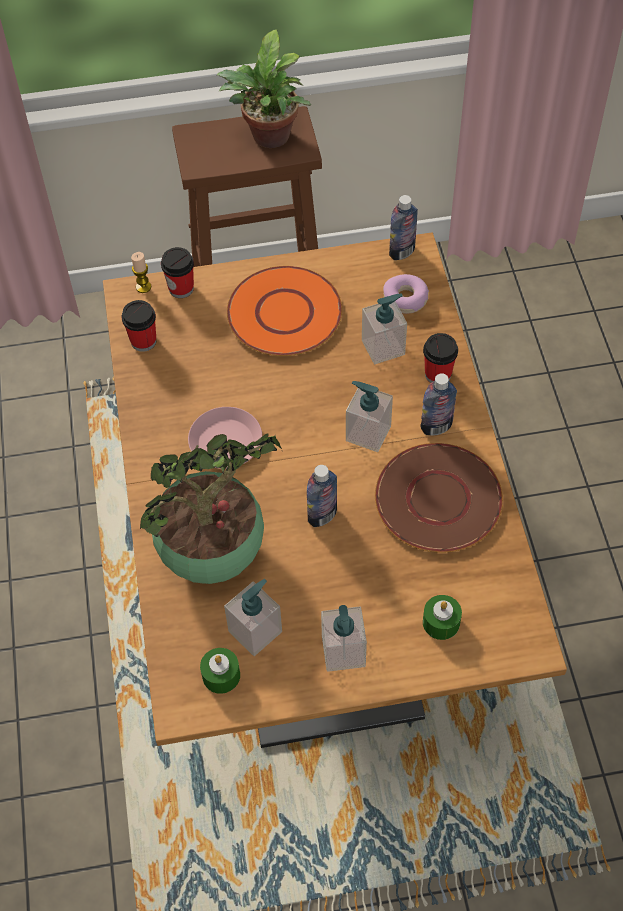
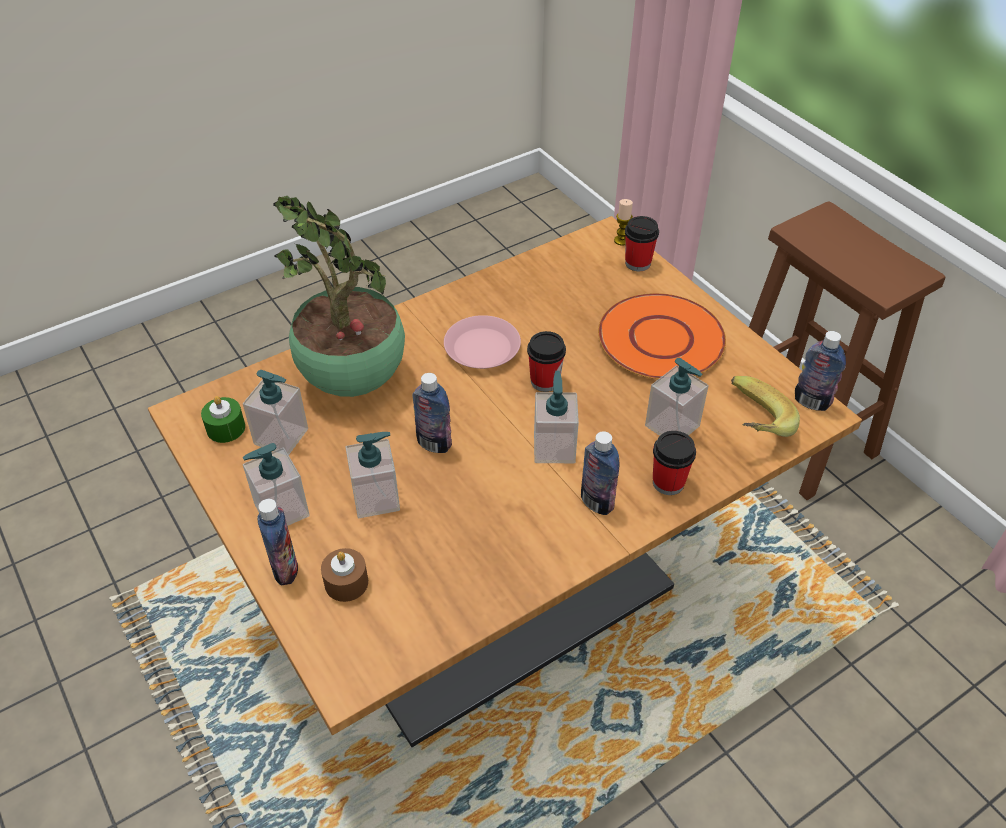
camera: 65 degrees right, 10 degrees down
(143, 341) = (561, 260): cup -> cup (545, 381)
(269, 139) = (875, 265): potted plant -> none
(363, 576) = (376, 498): none -> soap dispenser
(405, 299) = (749, 424): donut -> banana
(408, 664) = (285, 569): none -> bottle
(438, 498) = (503, 532): brown plate -> none
(441, 622) = (346, 583): green candle -> brown candle

